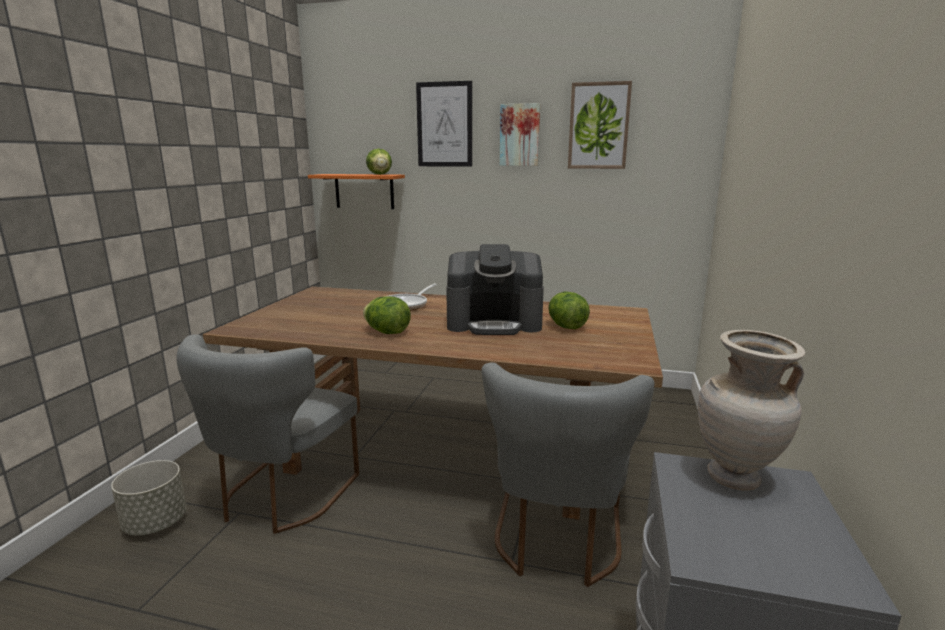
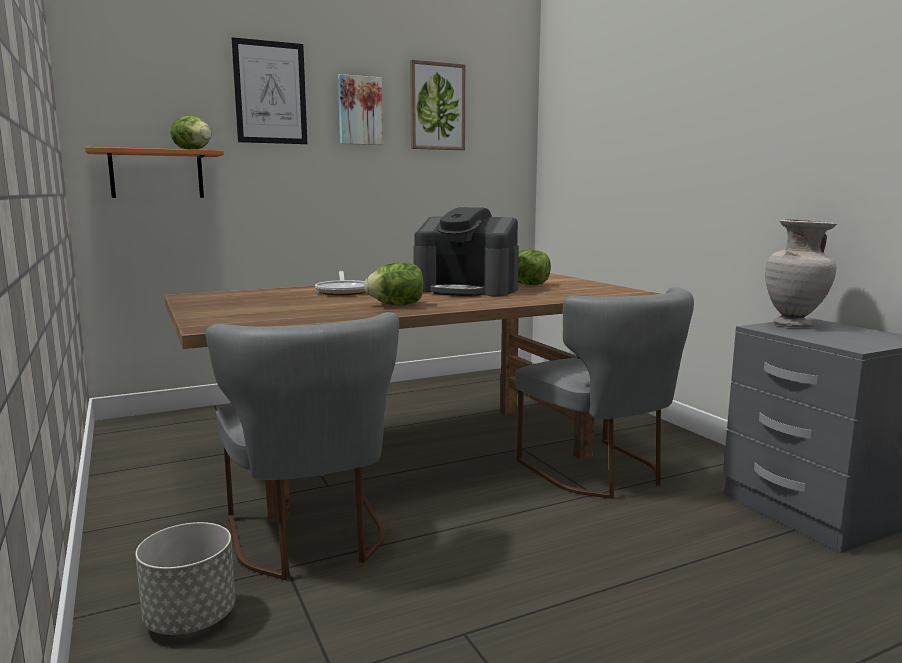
camera: 40 degrees left, 5 degrees down
(494, 323) = (467, 290): coffee machine -> coffee machine turned 60 degrees clockwise

